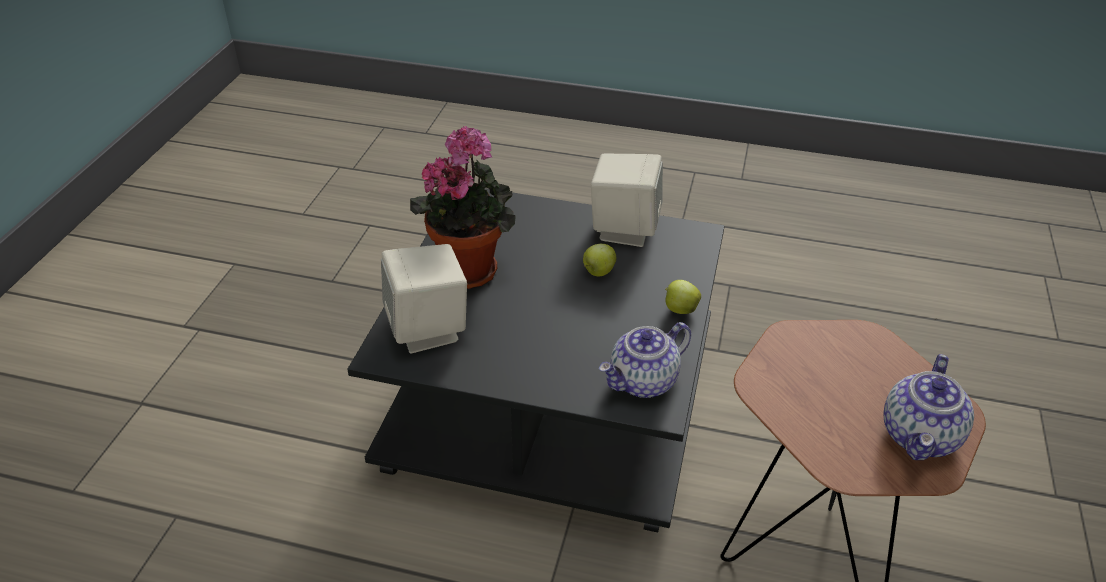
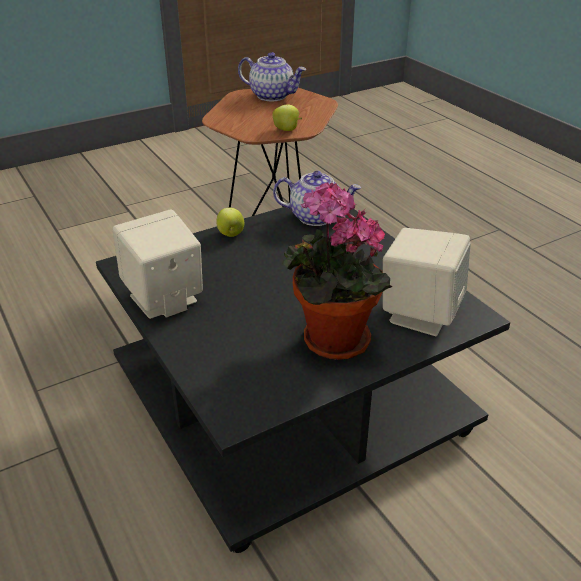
camera: 135 degrees left, 5 degrees down
(598, 272) = (239, 281): apple -> apple (287, 130)
(920, 436) = (272, 96): teapot -> teapot turned 45 degrees clockwise

